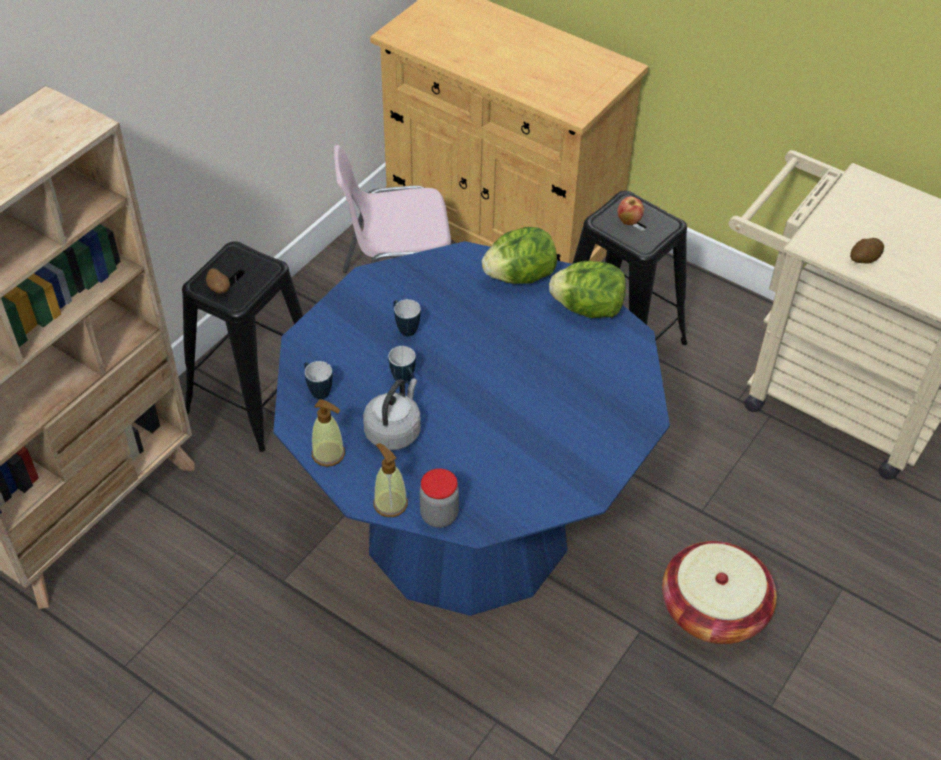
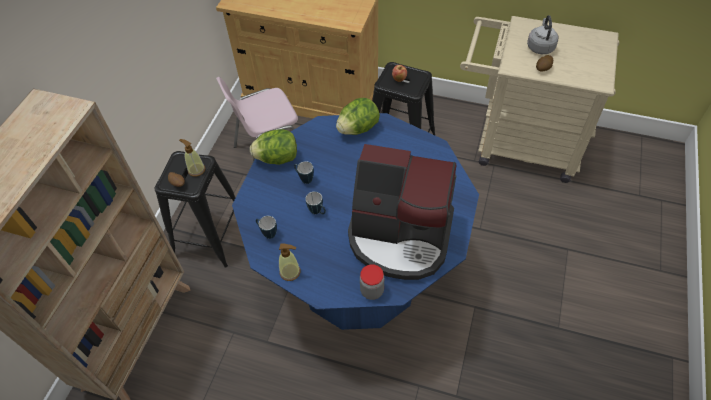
camera: 15 degrees left, 5 degrees up
(390, 503) = (340, 292): soap dispenser -> soap dispenser (196, 170)
(394, 431) = (323, 245): grey kettle -> grey kettle (540, 47)
(516, 451) = (400, 236): none -> coffee machine
(588, 308) = (404, 137): lettuce -> lettuce (277, 158)
(713, 609) = (507, 282): basket -> none

